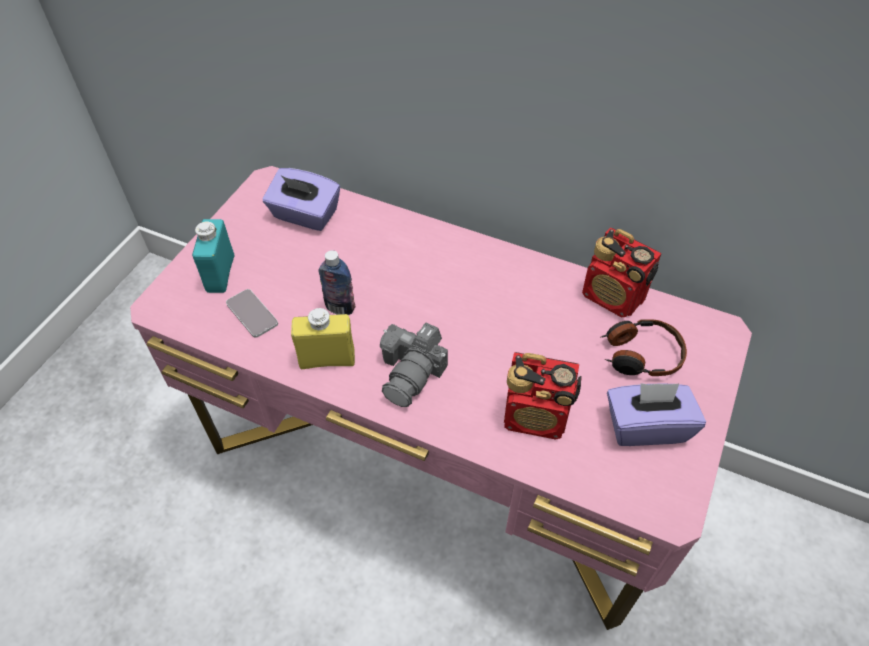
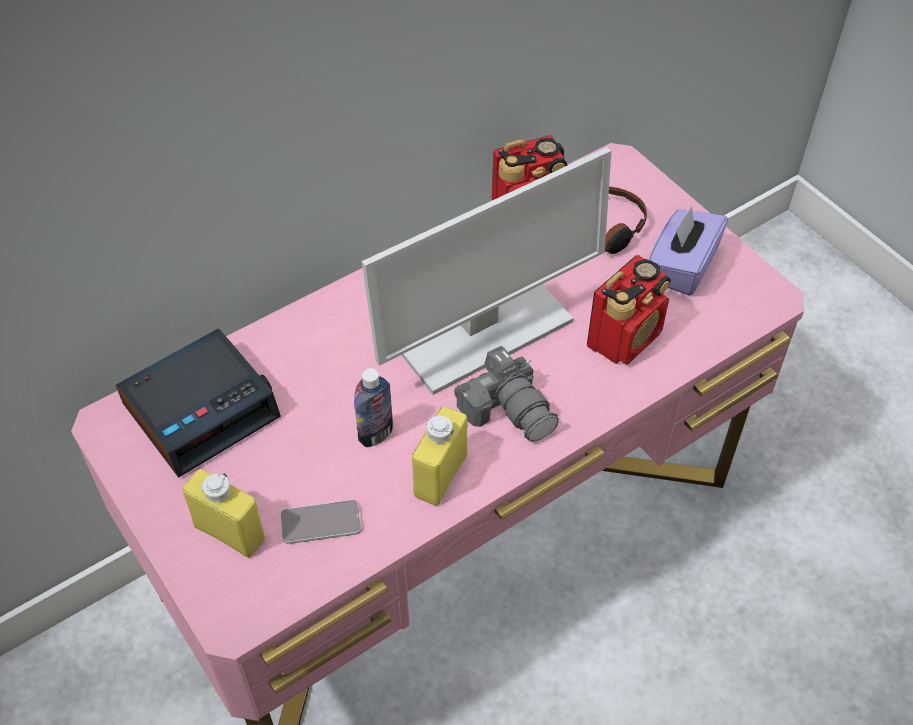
camera: 60 degrees left, 0 degrees up
(220, 274) = (230, 532): turquoise bottle -> yellow bottle
(305, 215) = (202, 409): purple tissue box -> alarm clock
(471, 324) = (481, 332): none -> monitor

